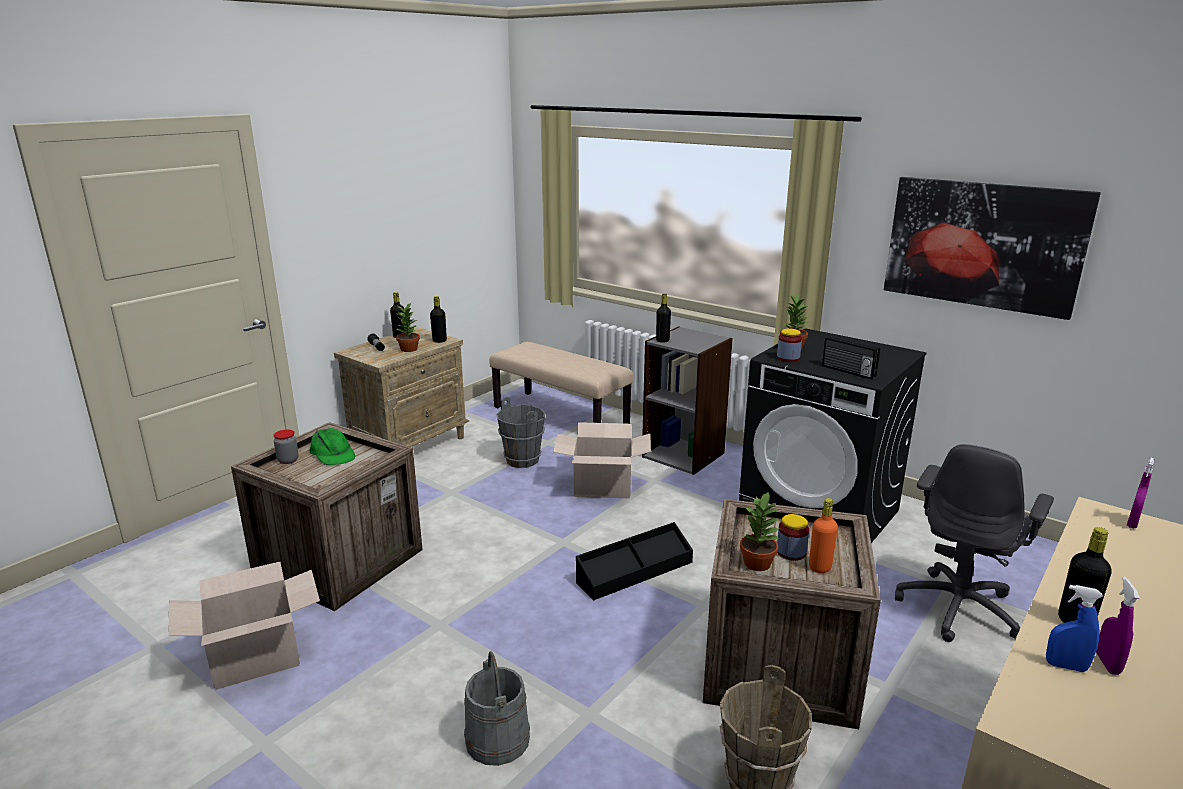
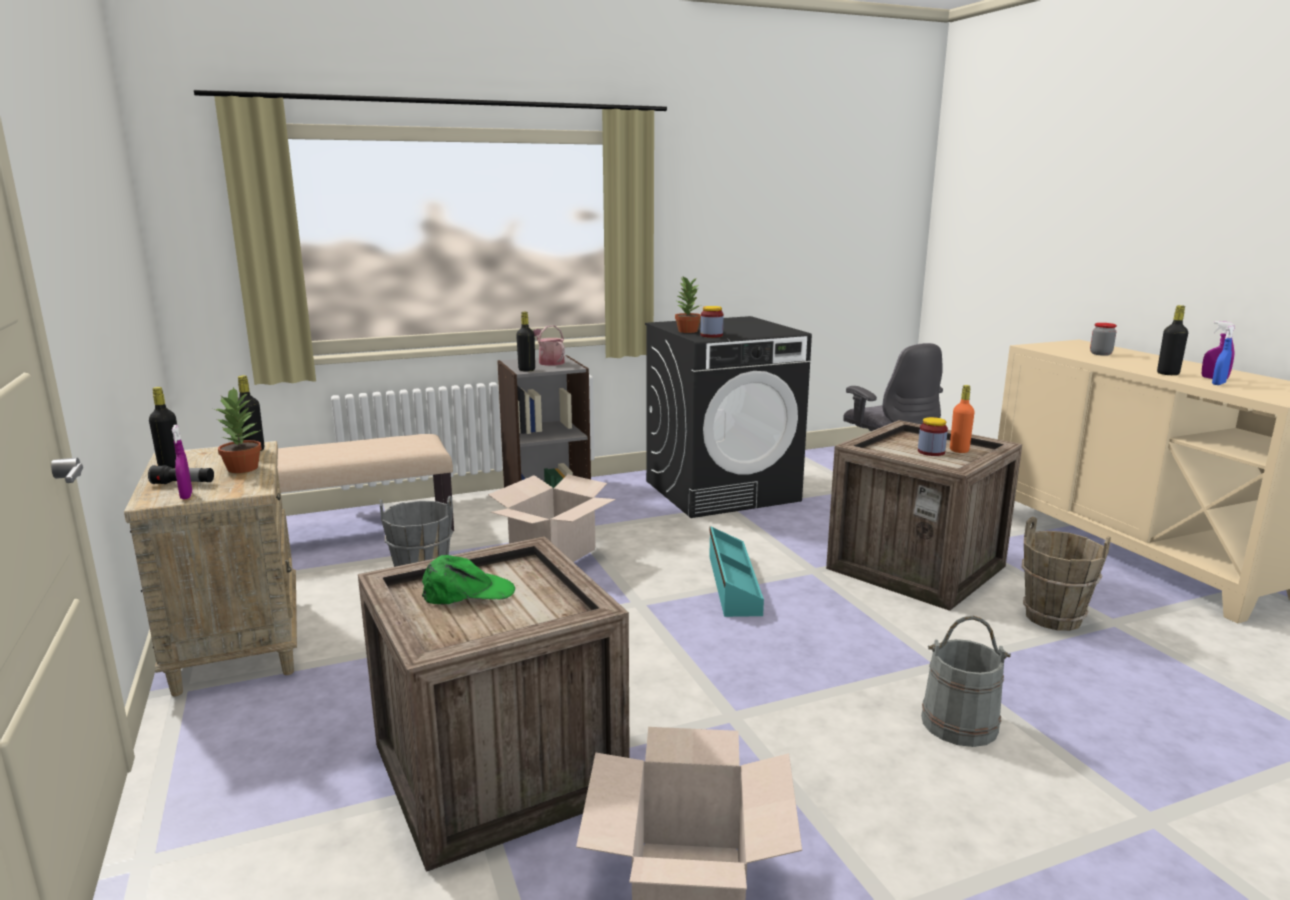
camera: 60 degrees left, 5 degrees down
(288, 460) = (437, 627): jar -> jar (1100, 354)
(634, 571) = (732, 584): black storage box -> turquoise storage box
(698, 339) = (549, 362): none -> watering can
(758, 563) = (942, 463): potted plant -> none
(848, 371) = (764, 331): radio -> none
(983, 245) = (761, 218): picture -> none
(1132, 523) = (1051, 346): purple spray bottle -> purple spray bottle (186, 495)

